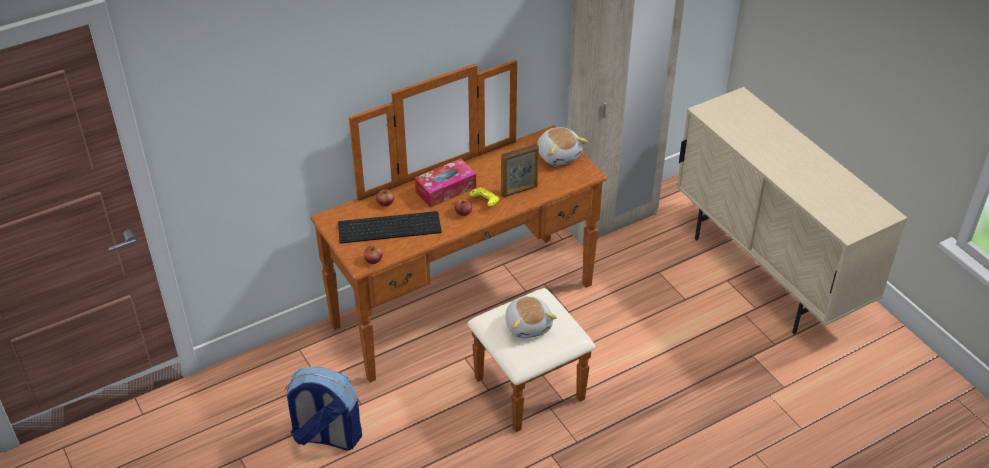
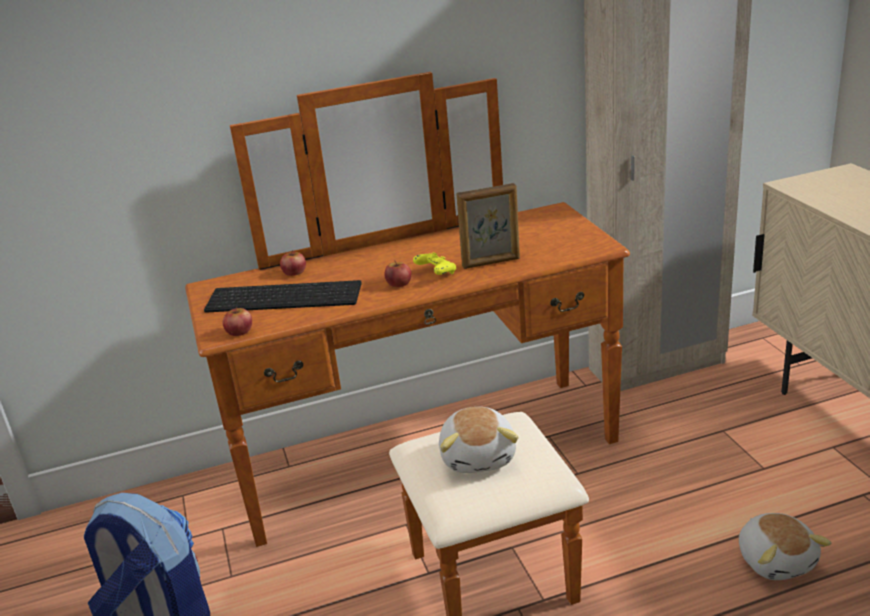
camera: 15 degrees right, 15 degrees down
(446, 189) = (385, 260): tissue box -> none
(559, 155) = (562, 228): plush toy -> plush toy (776, 560)

